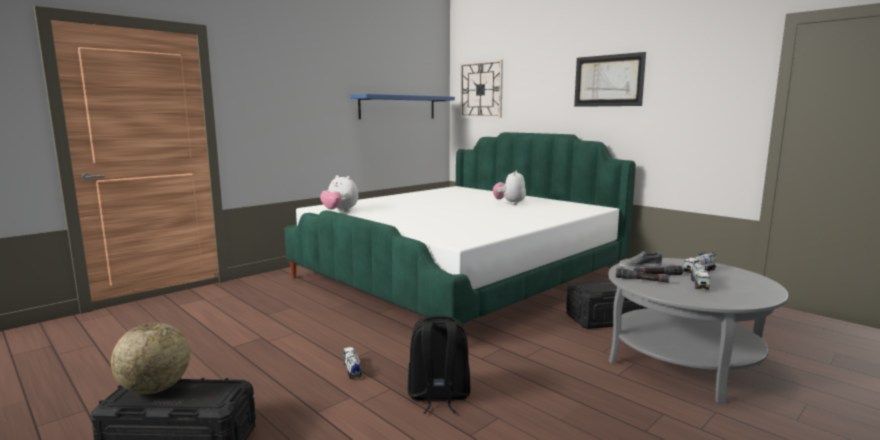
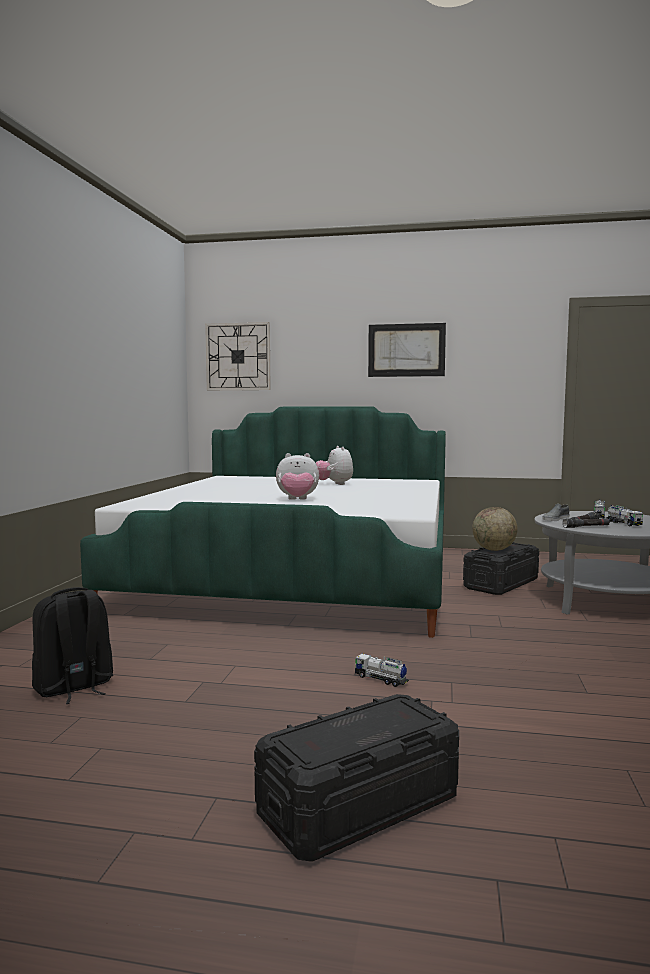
camera: 35 degrees left, 5 degrees down
(155, 389) = (325, 733): globe -> globe (494, 550)
(340, 211) = (174, 506): plush toy -> plush toy (297, 500)
(398, 107) = (149, 373): blue shelf -> none
(438, 396) = (503, 674): black backpack -> black backpack (73, 688)

